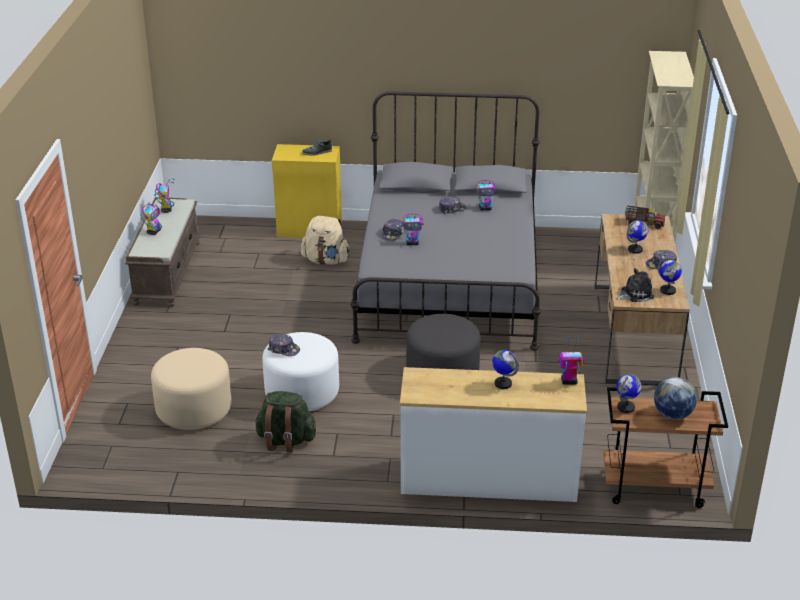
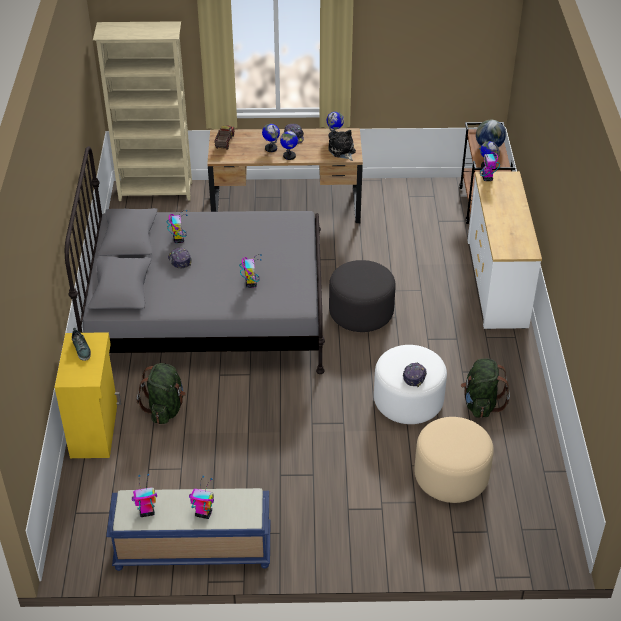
camera: 95 degrees left, 10 degrees up
(166, 272) = (192, 550): brown bench -> blue bench
(326, 260) = (165, 408): beige backpack -> green backpack
(393, 234) = (233, 297): cap -> none
(503, 383) = (499, 208): globe -> globe (289, 156)

